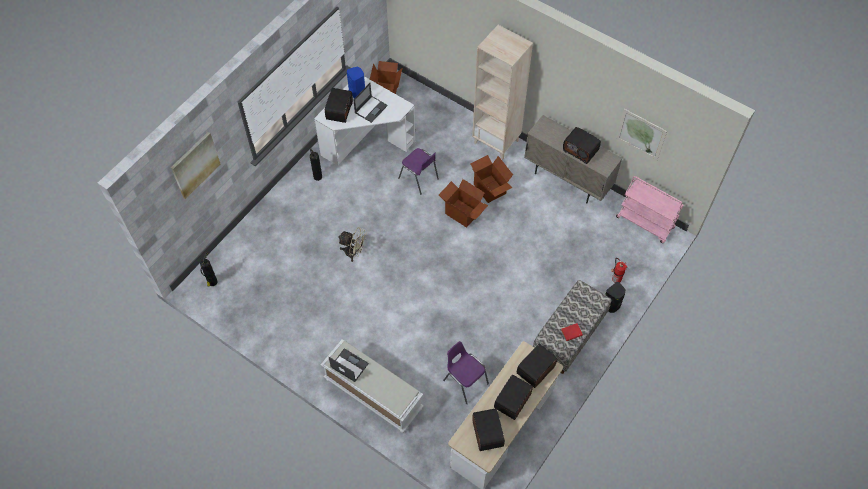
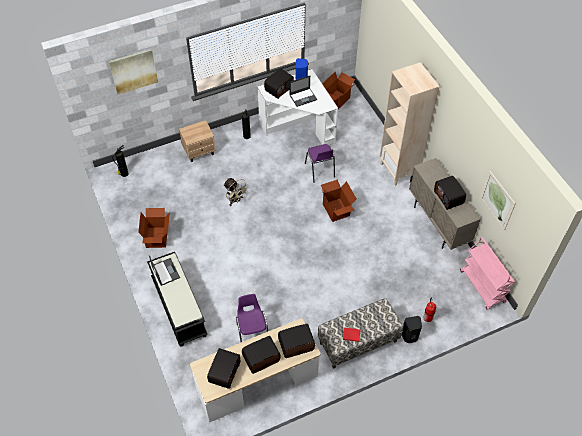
camera: 30 degrees right, 5 degrees down
(278, 217) = (199, 151): none -> beige nightstand
(372, 394) = (178, 307): white bench -> black bench
(490, 188) = (370, 202): cardboard box -> cardboard box (157, 237)

